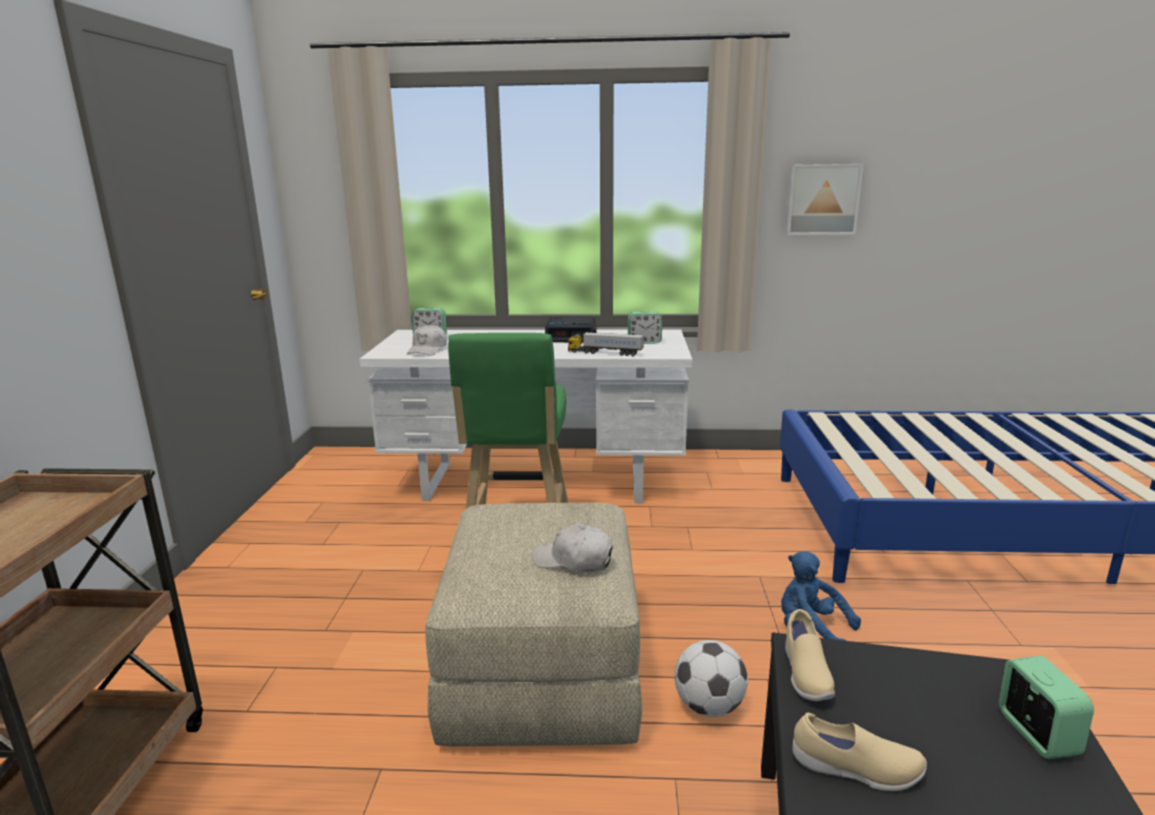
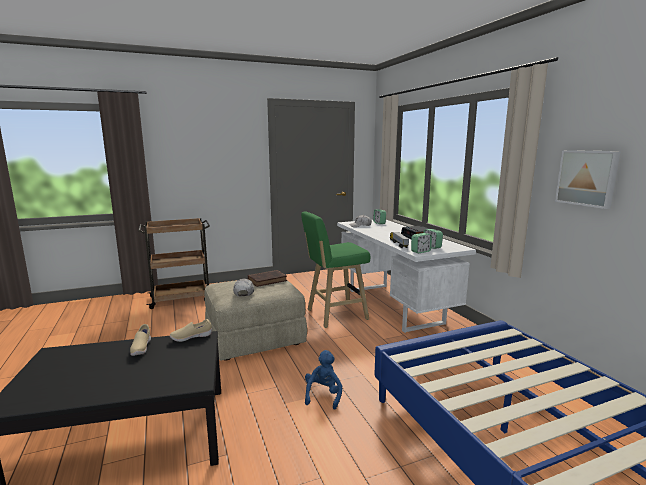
camera: 65 degrees right, 5 degrees down
(515, 520) = (268, 280): none -> brown book
(709, 706) = (251, 375): football -> none
(1036, 734) = (162, 382): alarm clock -> alarm clock (420, 251)

